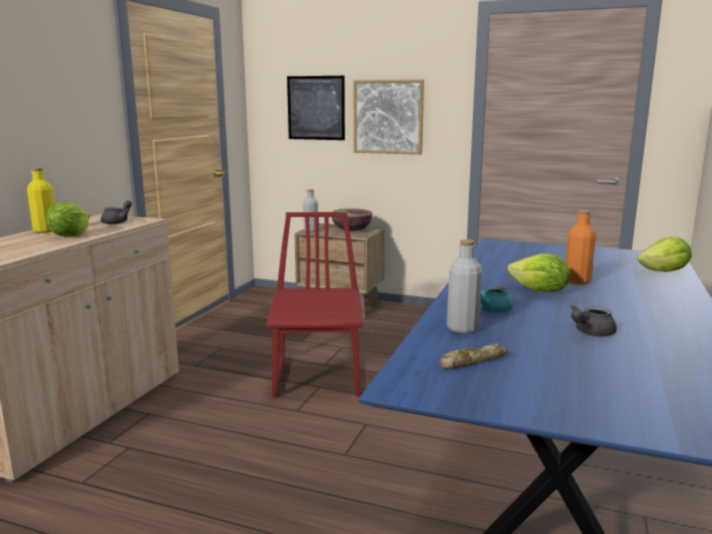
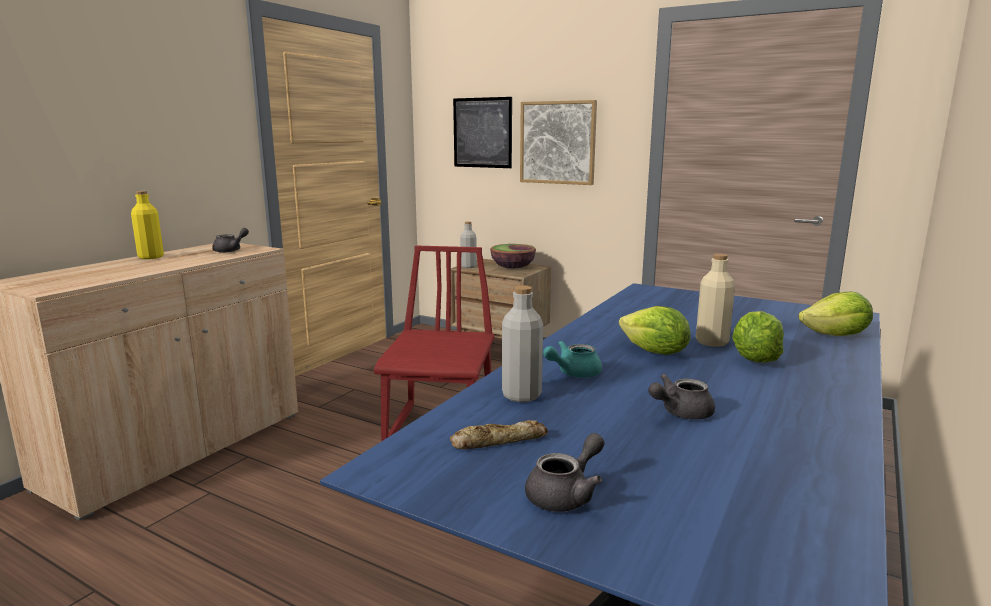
camera: 10 degrees right, 0 degrees up
(70, 235) = (168, 263): lettuce -> lettuce (754, 359)
(550, 392) = (566, 494): none -> grey teapot
(577, 281) = (712, 342): orange bottle -> beige bottle

